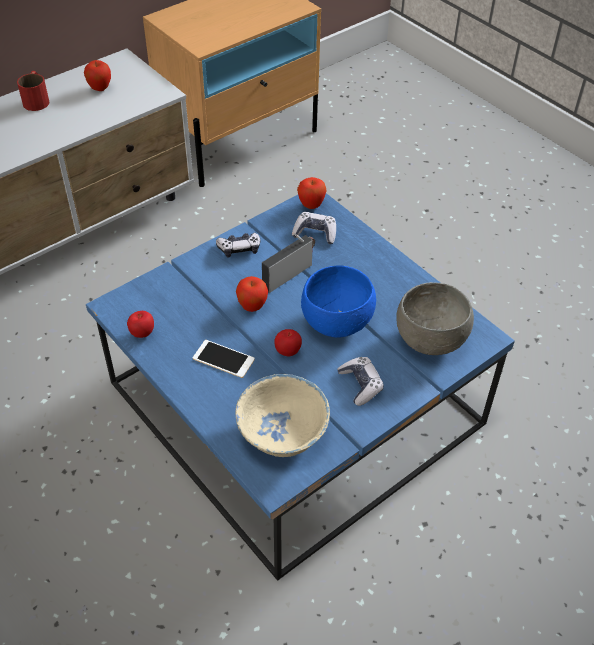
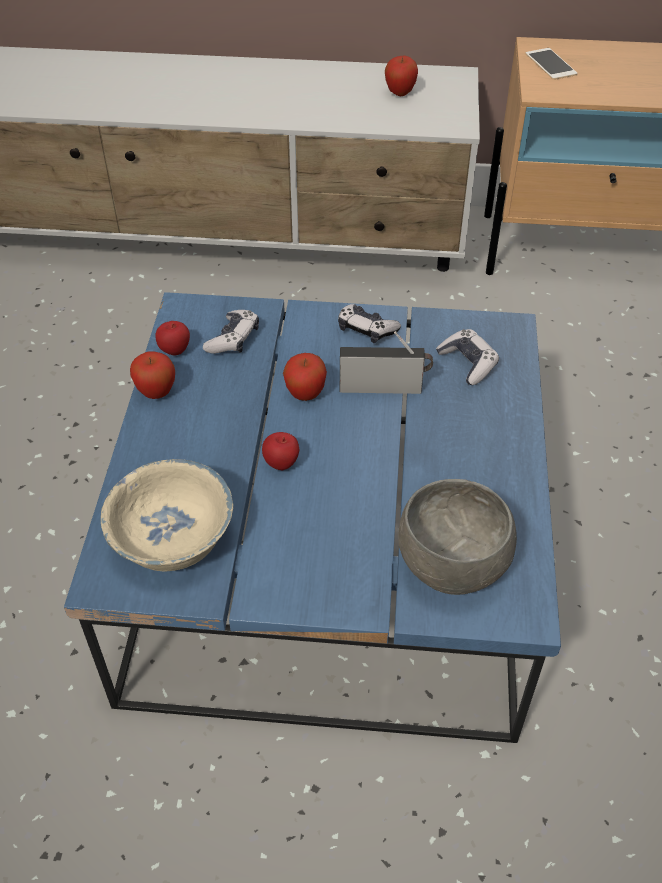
camera: 45 degrees right, 0 degrees up
(37, 99) = (329, 76): red mug -> none
(223, 359) = (213, 426): phone -> phone (550, 64)
(311, 205) = (501, 332): apple -> apple (156, 393)
(336, 322) = (371, 470): blue bowl -> none
(360, 385) = (311, 553): game controller -> game controller (233, 339)

